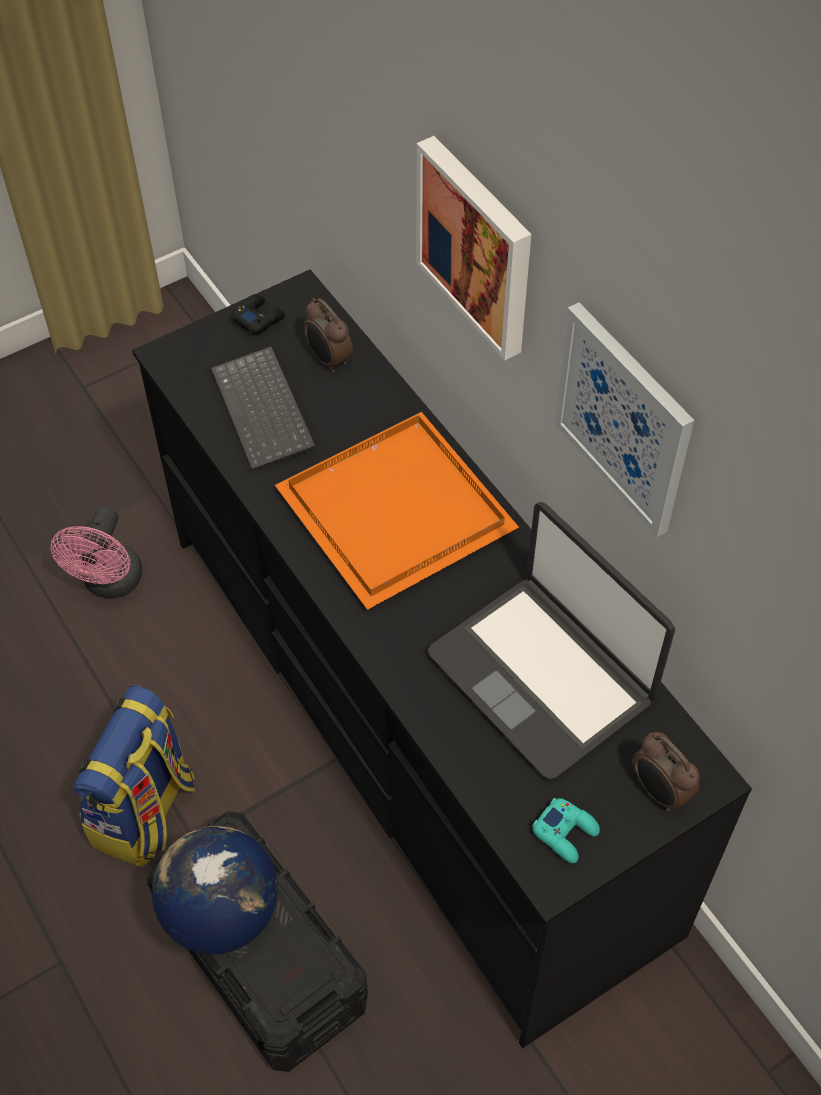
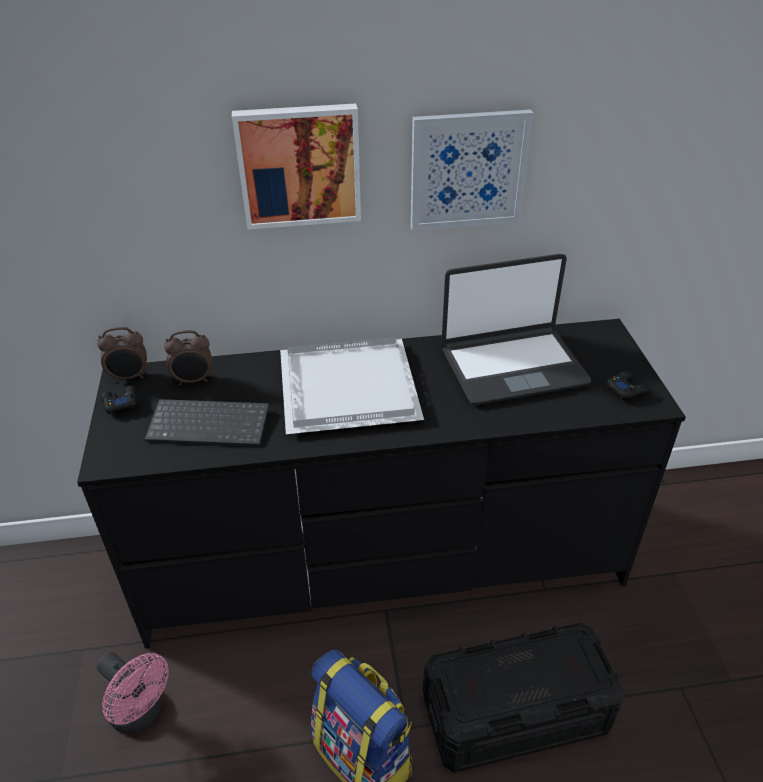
camera: 65 degrees left, 15 degrees down
(221, 912) = (509, 694): globe -> none
(396, 507) = (345, 386): orange tray -> white tray
(566, 833) = (626, 390): turquoise game controller -> black game controller
(659, 792) = (610, 348): alarm clock -> alarm clock (129, 377)

